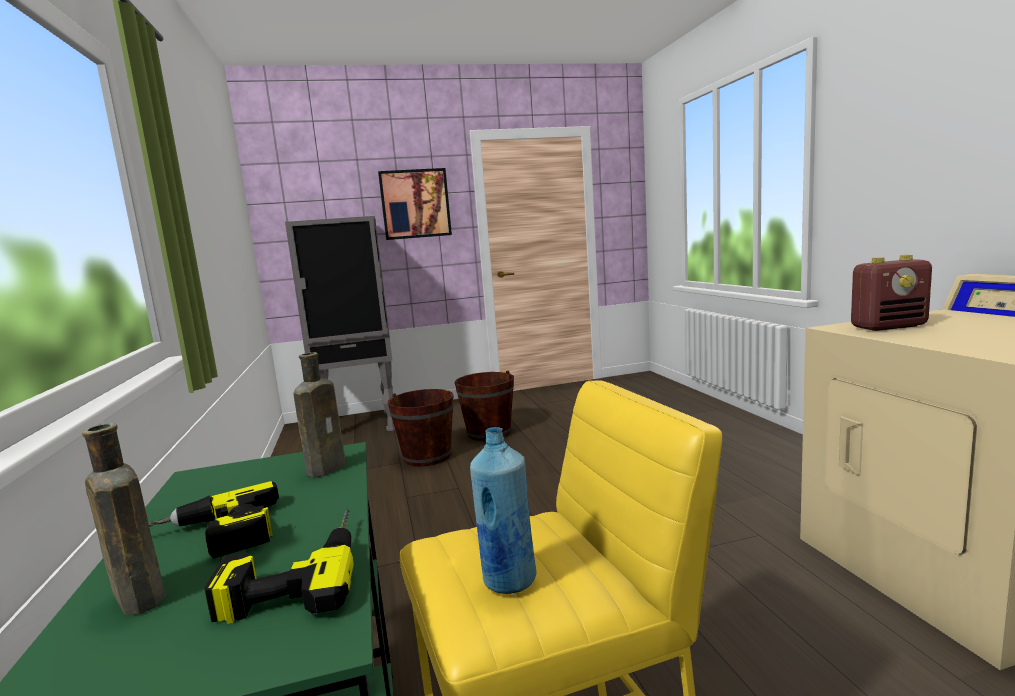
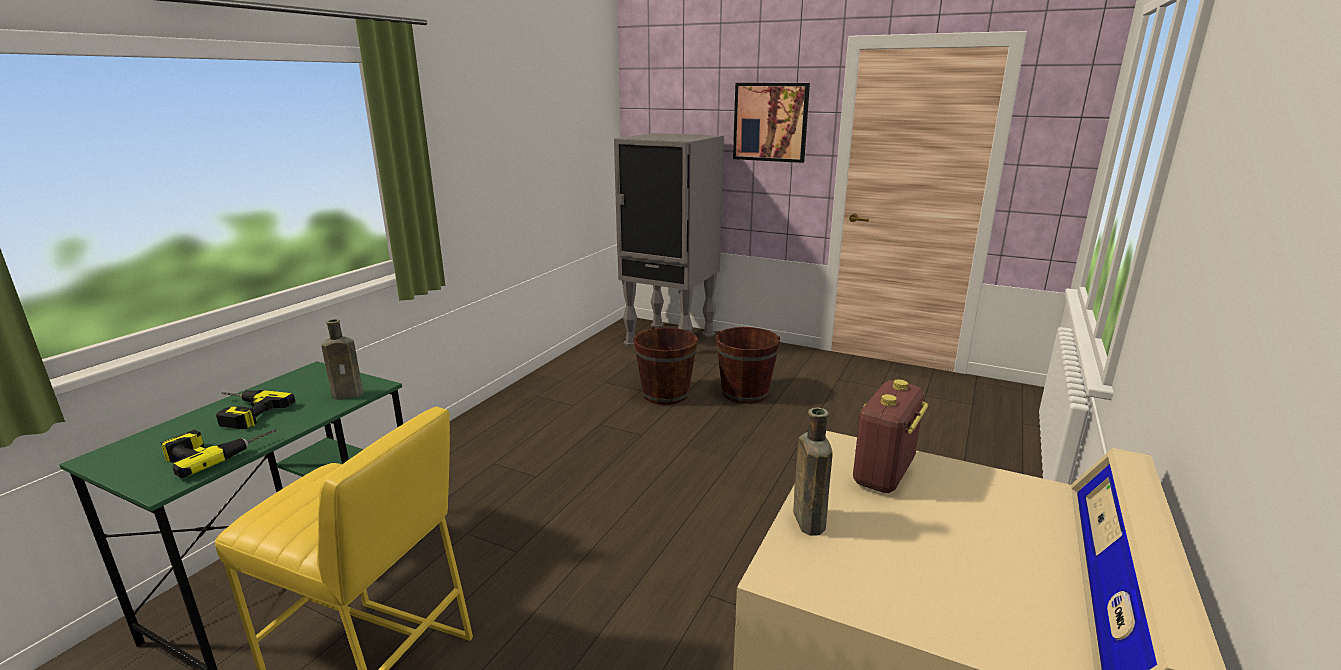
camera: 40 degrees right, 10 degrees up
(138, 596) = (180, 430): brown bottle -> brown bottle (807, 519)
(508, 580) = (294, 510): blue bottle -> none
(889, 327) = (884, 473): radio -> radio turned 90 degrees clockwise

